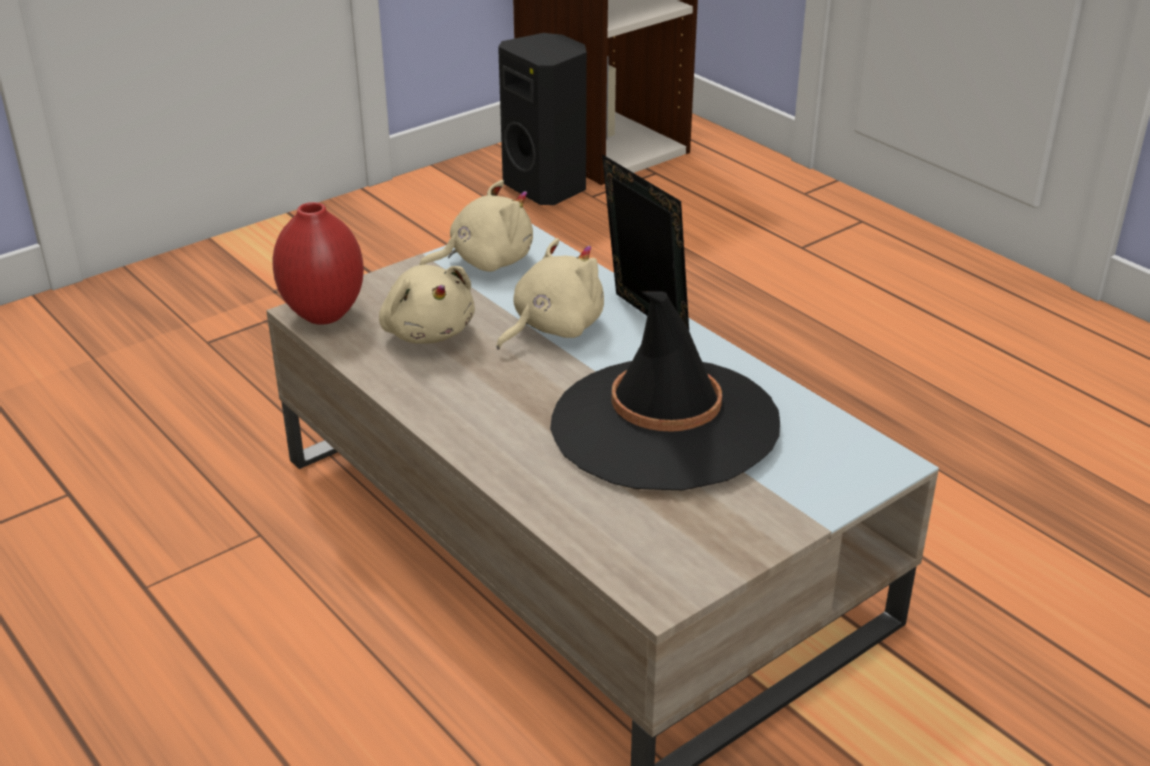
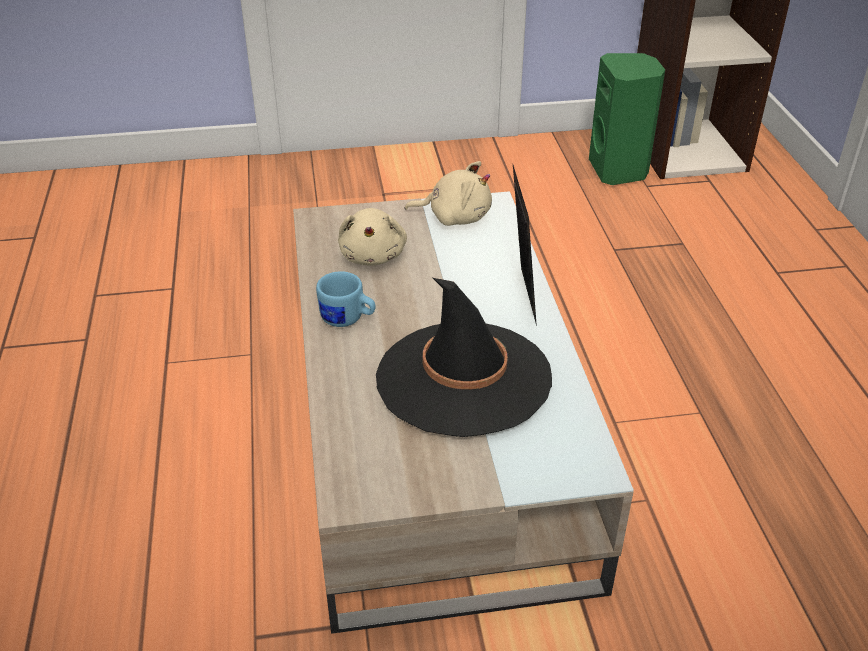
camera: 30 degrees right, 5 degrees up
(324, 315) = (322, 223): red vase -> none
(467, 409) = (348, 319): none -> blue mug
(547, 188) = (619, 171): black speaker -> green speaker
(552, 328) = (455, 280): beige plush toy -> none

